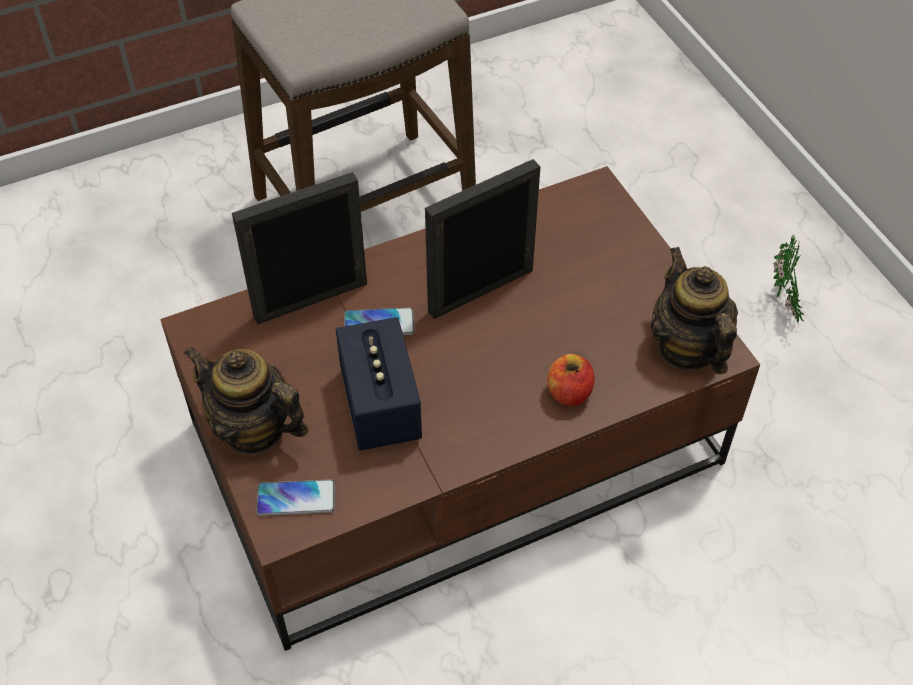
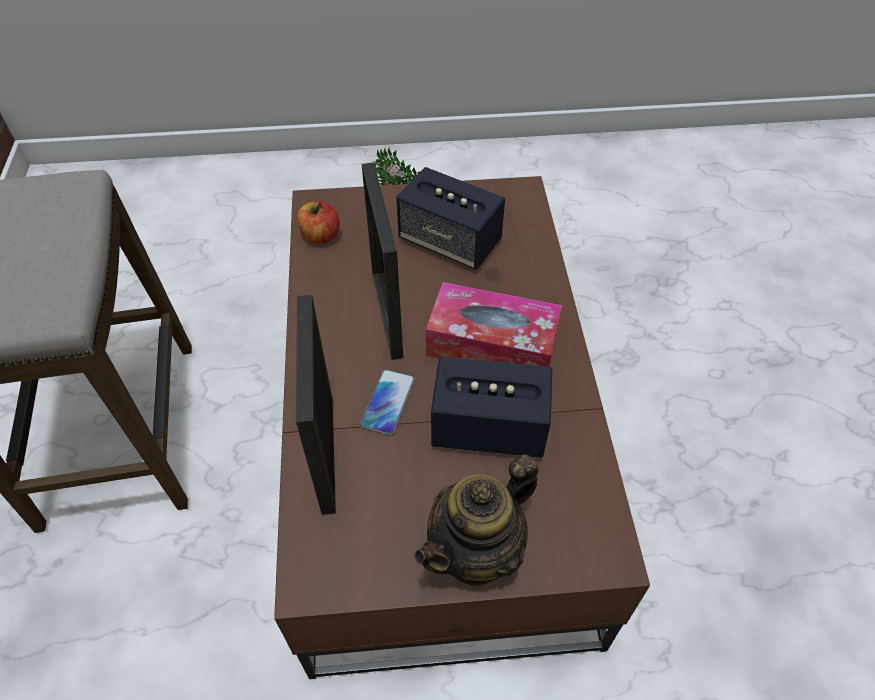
camera: 70 degrees left, 0 degrees up
(296, 498) = (577, 531): phone -> none
(482, 382) = (492, 343): none -> tissue box
(569, 392) = (526, 289): apple -> apple (320, 236)
(603, 310) = (449, 242): none -> speaker
(687, 348) = (510, 207): teapot -> none

